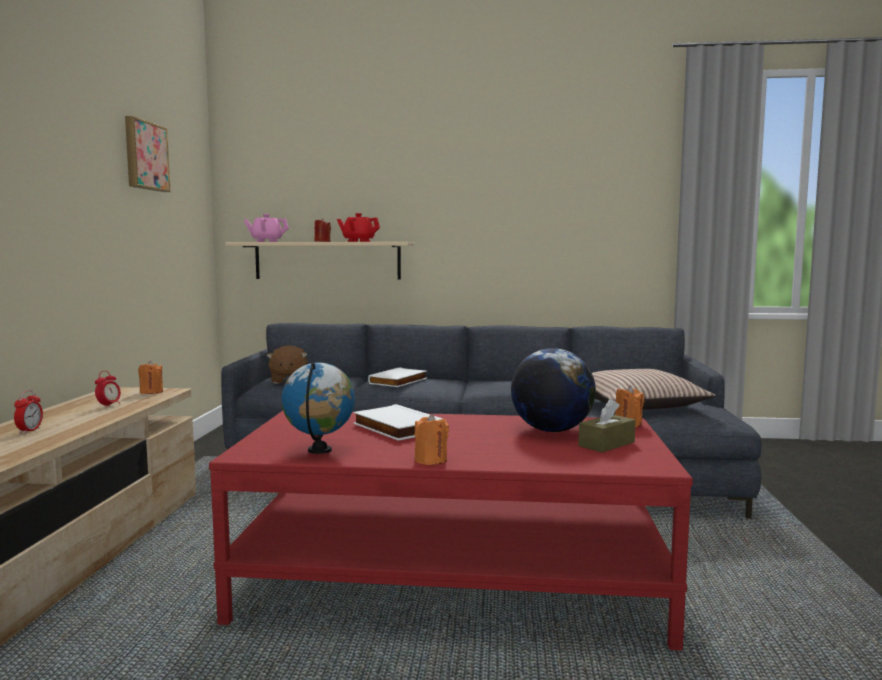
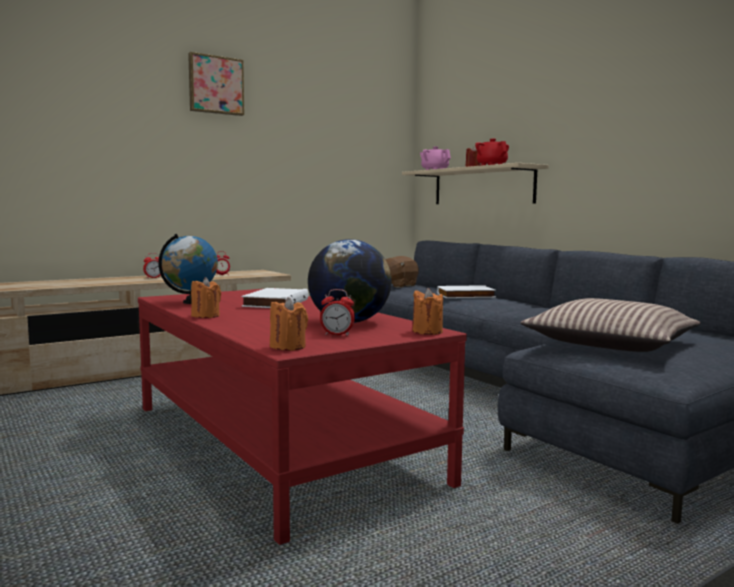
camera: 50 degrees right, 0 degrees up
(145, 156) = (325, 106): picture -> picture (215, 85)
(151, 392) = (266, 273): orange candle -> orange candle (288, 347)
(606, 444) = (337, 334): brown tissue box -> alarm clock

